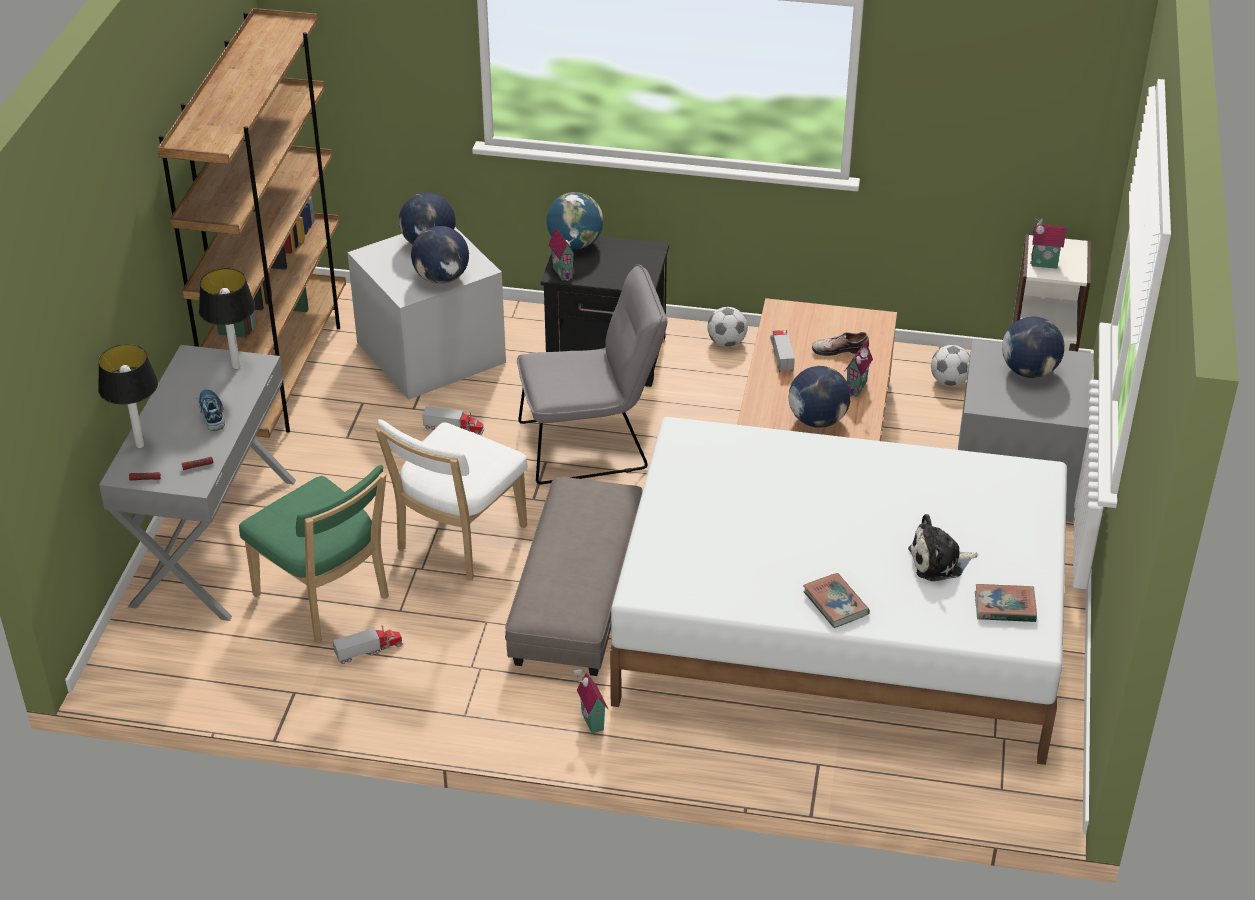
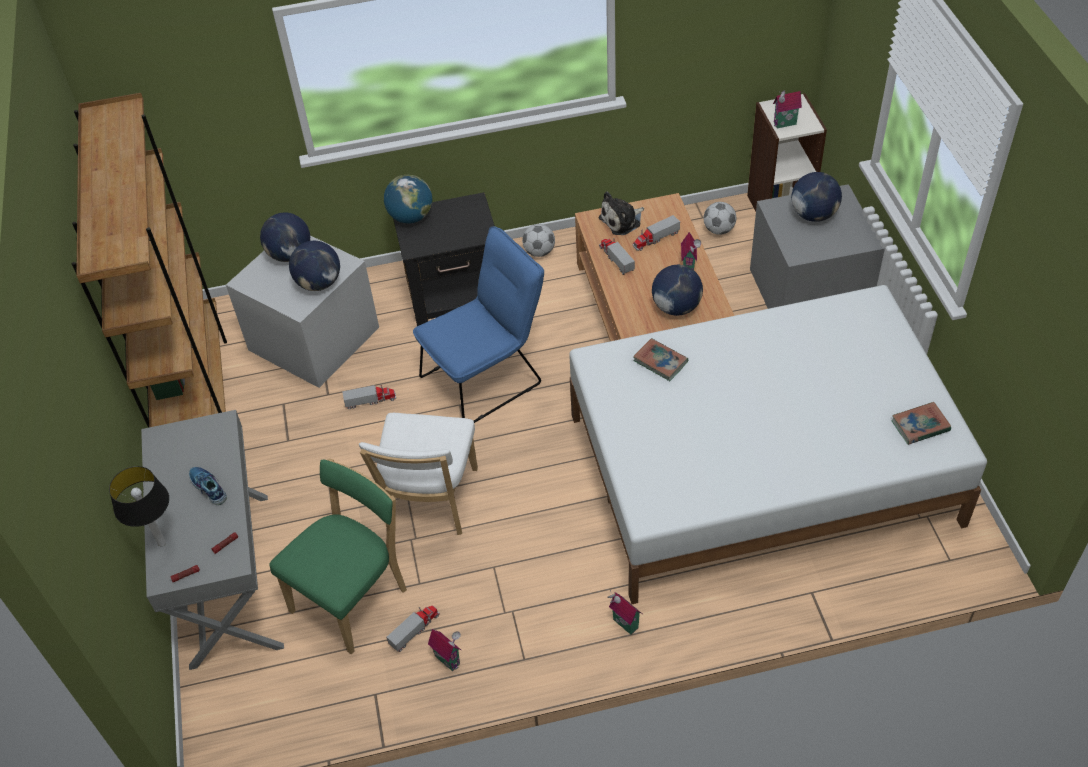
camera: 20 degrees left, 10 degrees up
(236, 366) = (203, 433): table lamp -> none
(326, 600) = (353, 597): green chair -> green chair turned 75 degrees counterclockwise
(564, 272) = (417, 245): toy house -> toy house (449, 659)
(577, 594) = (550, 515): grey ottoman -> none
(592, 445) = (488, 377): grey chair -> blue chair
(835, 603) = (799, 470): book -> book (660, 362)
(839, 349) = (655, 239): shoe -> toy truck
(939, 562) = (851, 404): plush toy -> plush toy (622, 221)

